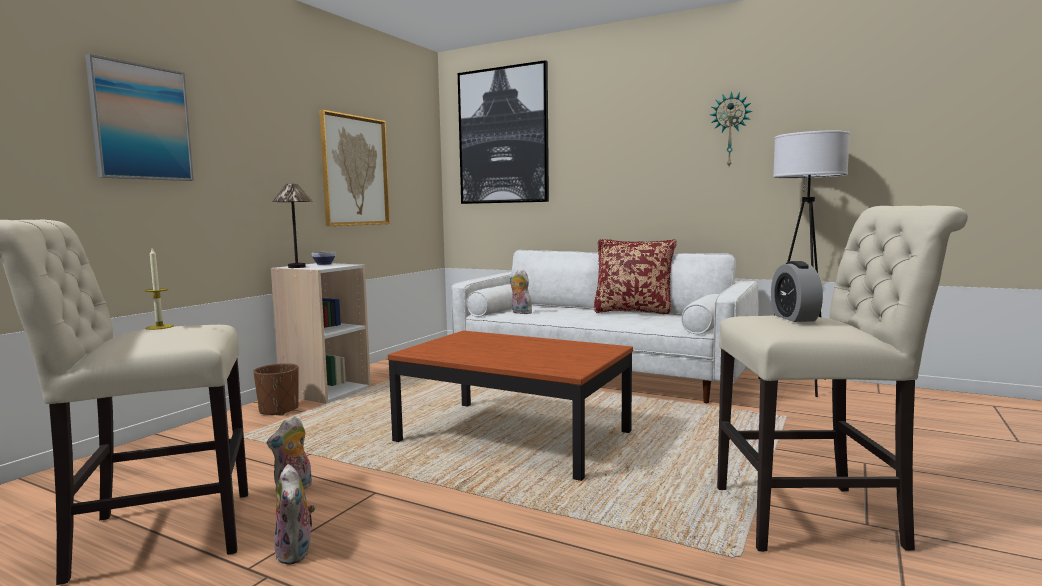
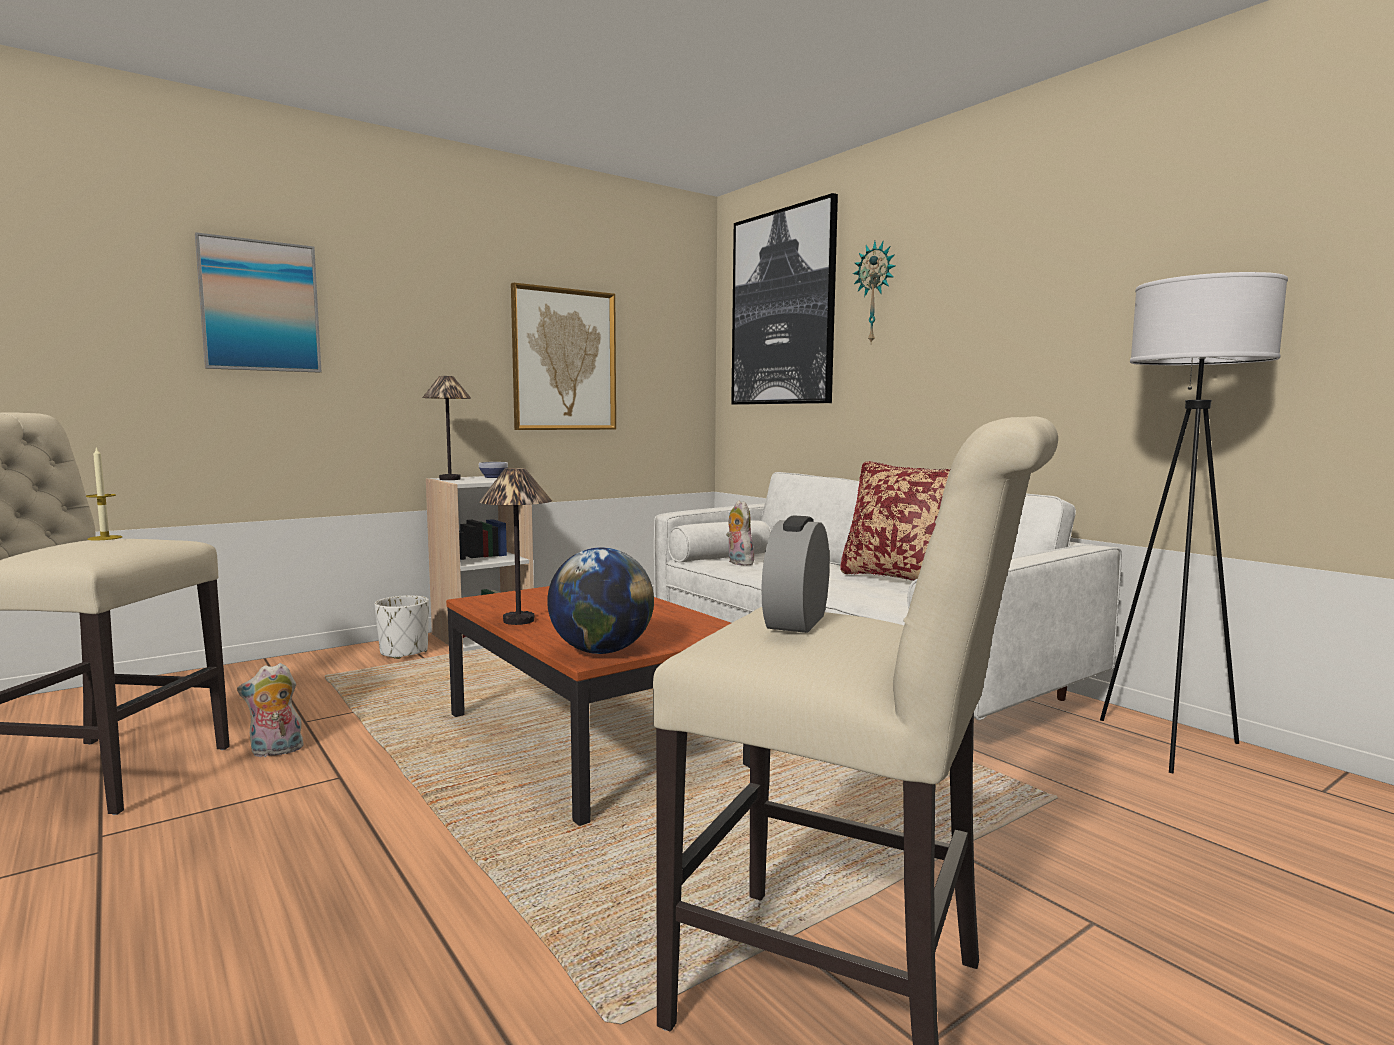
camera: 25 degrees right, 0 degrees up
(279, 410) = (404, 652): brown planter -> white planter
(296, 553) = (162, 831): plush toy -> none
(475, 359) = (519, 620): none -> table lamp
(570, 367) = (601, 651): none -> globe
(730, 130) = (1091, 283): wall clock -> wall clock (875, 293)

